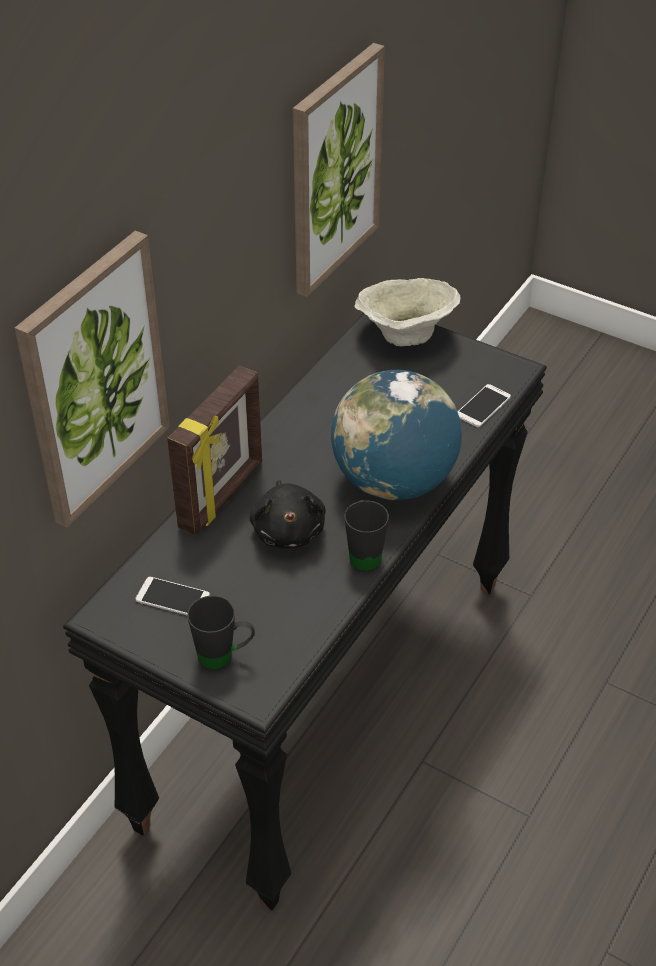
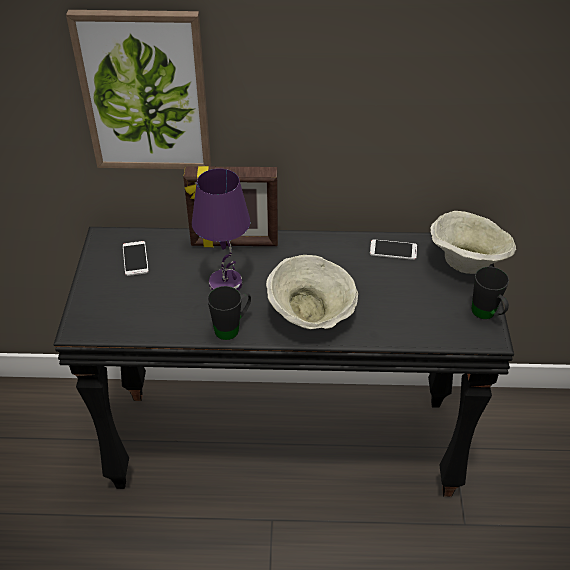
camera: 60 degrees right, 0 degrees up
(224, 656) = (101, 300): black mug -> black mug (487, 315)
(288, 530) = (226, 284): black plush toy -> purple table lamp
(334, 170) = (460, 100): picture -> none
(394, 481) = (311, 316): globe -> beige bowl
(483, 406) = (430, 333): phone -> phone (393, 250)

